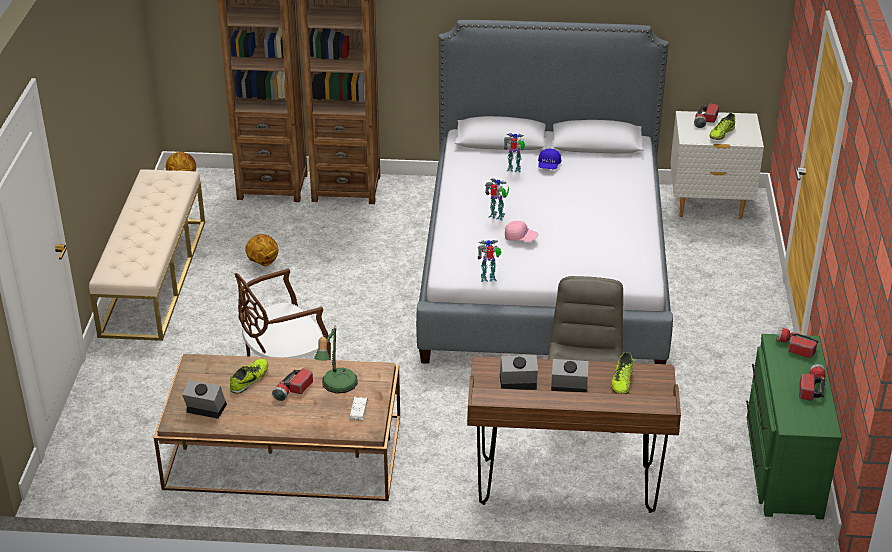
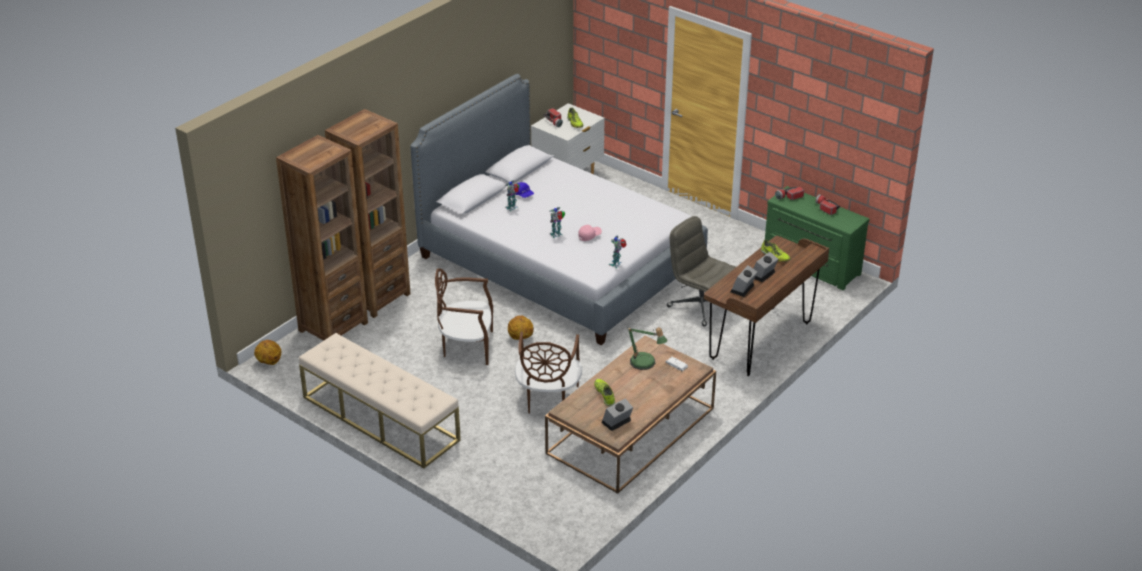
camera: 55 degrees left, 0 degrees up
(262, 262) = (421, 365): basketball -> basketball (520, 337)
(293, 390) = (632, 382): flashlight -> none
(323, 276) = (467, 347): none -> brown chair

